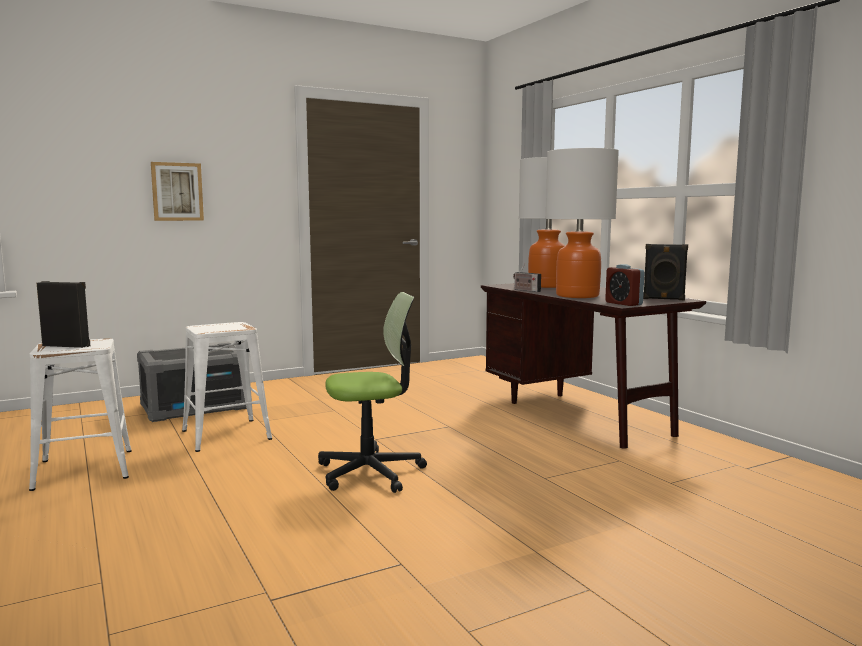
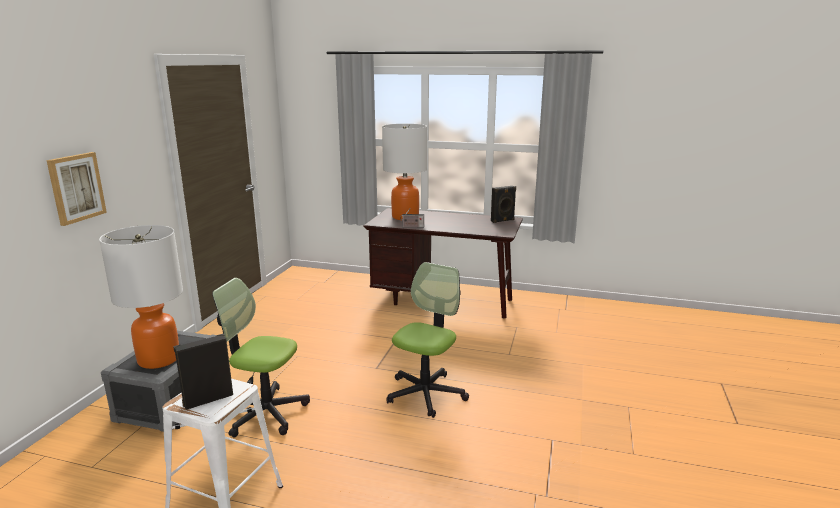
camera: 45 degrees left, 10 degrees up
(226, 434) = (266, 413): white stool -> office chair
(577, 296) = (456, 227): table lamp -> table lamp (159, 359)
(623, 303) = (501, 232): alarm clock -> none

